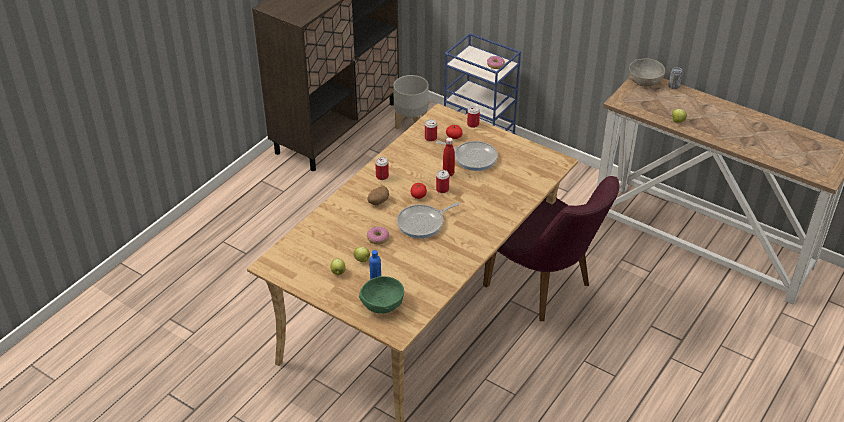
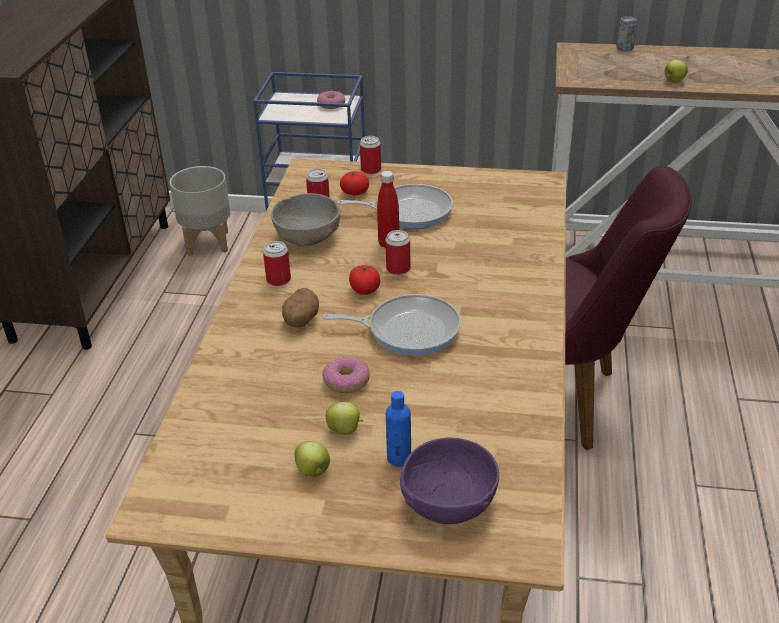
camera: 25 degrees left, 5 degrees down
(382, 304) = (448, 501): green bowl -> purple bowl
(423, 223) = (408, 330): frying pan -> frying pan turned 120 degrees counterclockwise
(645, 81) = (583, 52): grey bowl -> grey bowl (308, 237)

